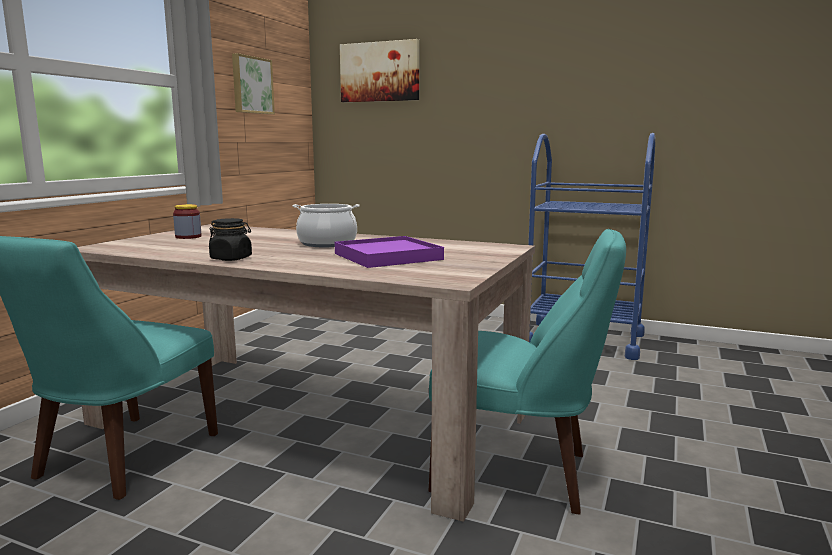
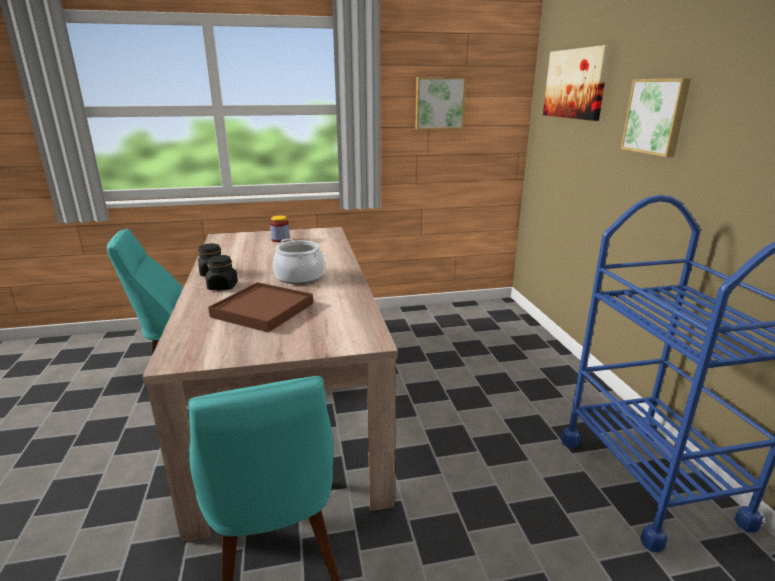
camera: 55 degrees right, 10 degrees up
(289, 259) = (223, 287): none -> black jar
(388, 256) = (263, 310): purple tray -> brown tray
(484, 90) = (656, 116): none -> picture

